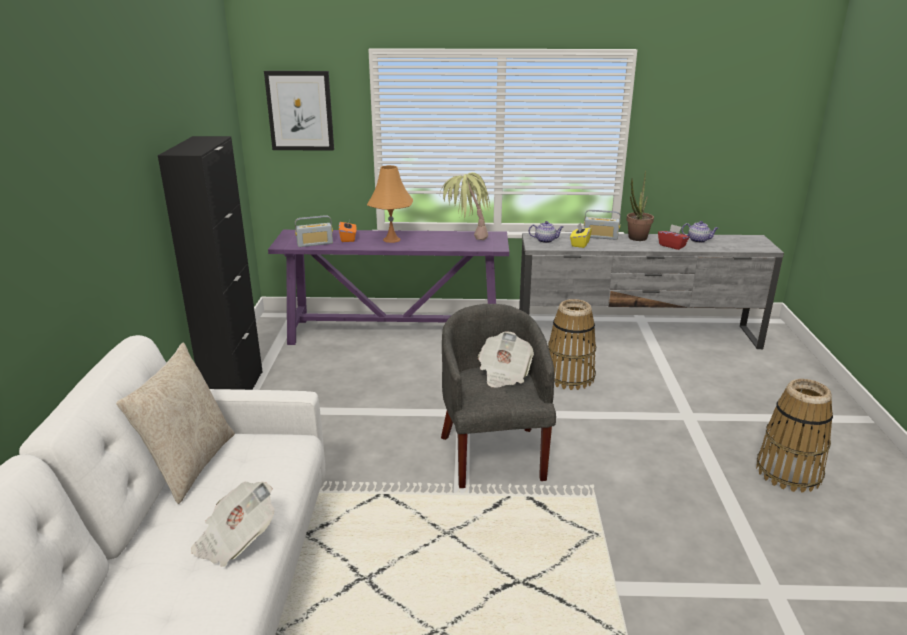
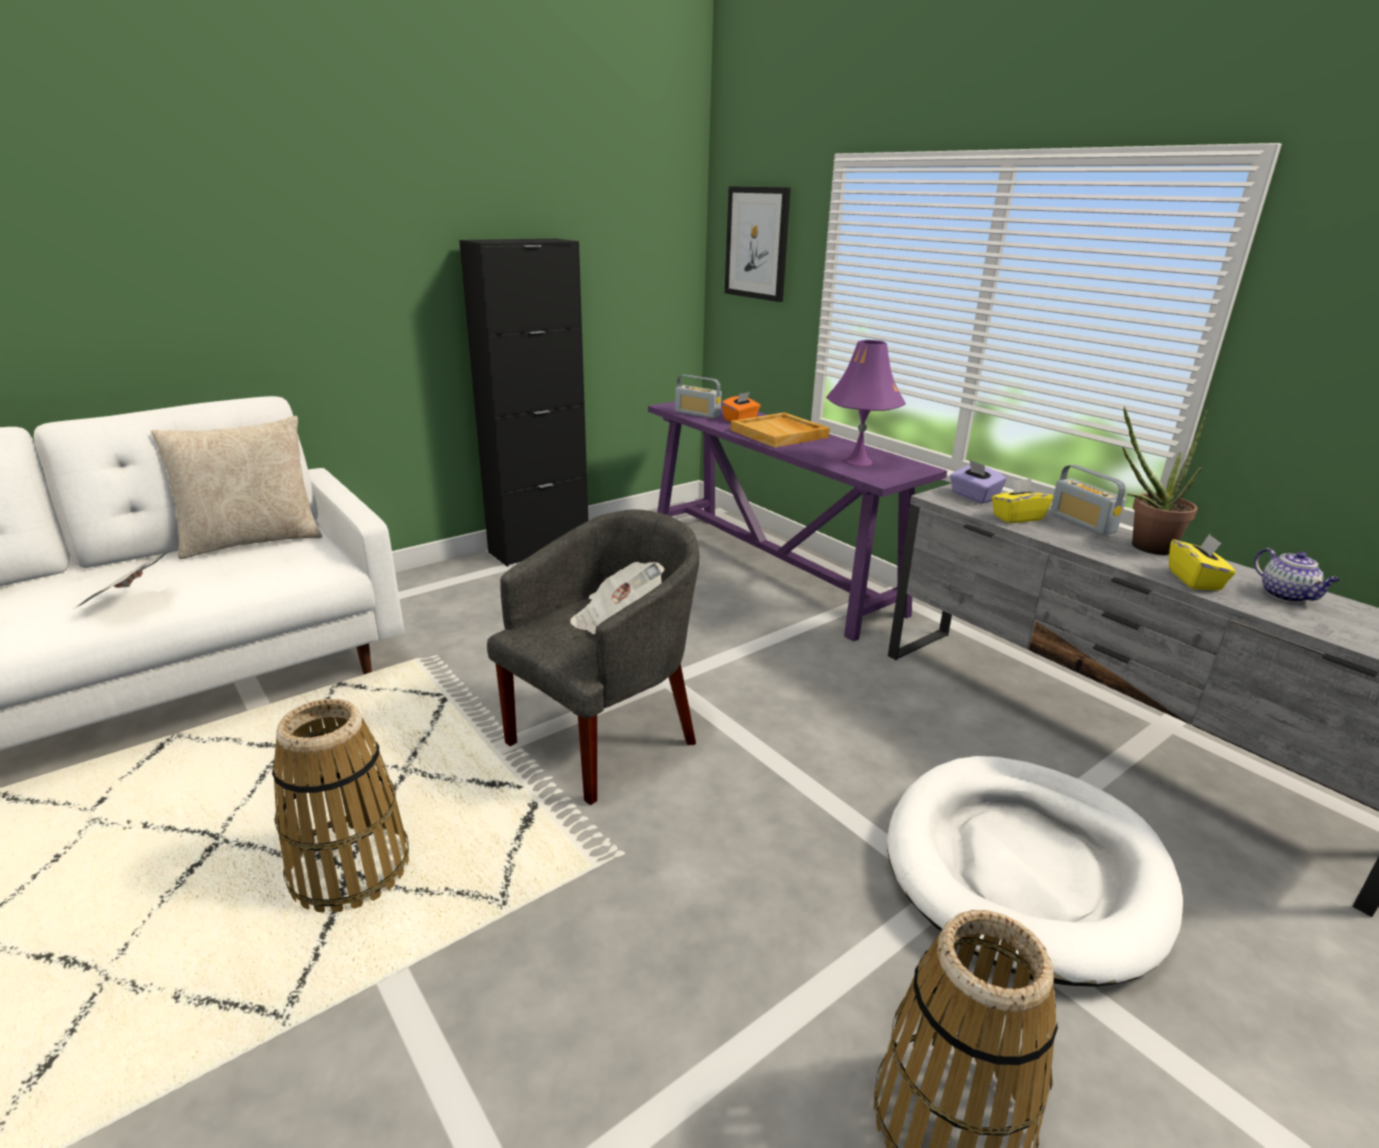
camera: 50 degrees right, 0 degrees up
(391, 239) = (780, 434): orange table lamp -> beige tray
(466, 241) = (858, 462): potted plant -> purple table lamp
(545, 240) = (973, 496): teapot -> purple tissue box
(569, 377) = (874, 724): basket -> basket (351, 868)
(672, 246) = (1195, 580): red tissue box -> yellow tissue box
(690, 394) = (1024, 868): none -> white dog bed

